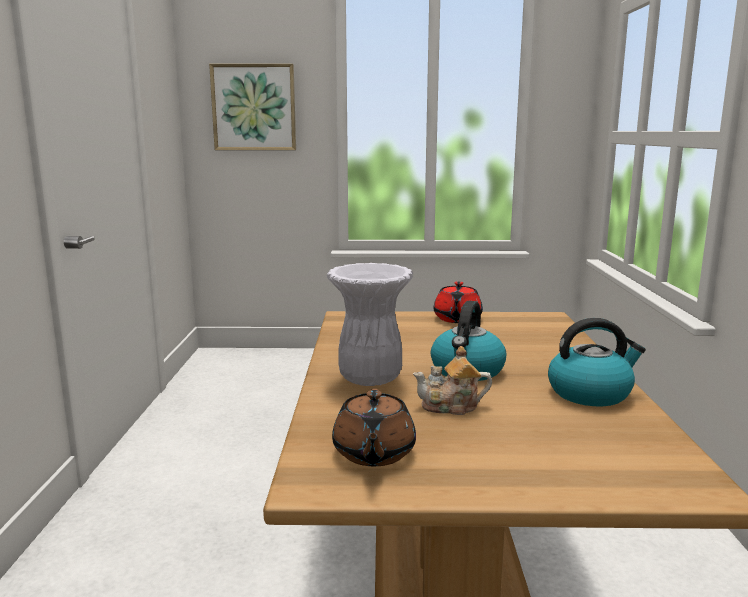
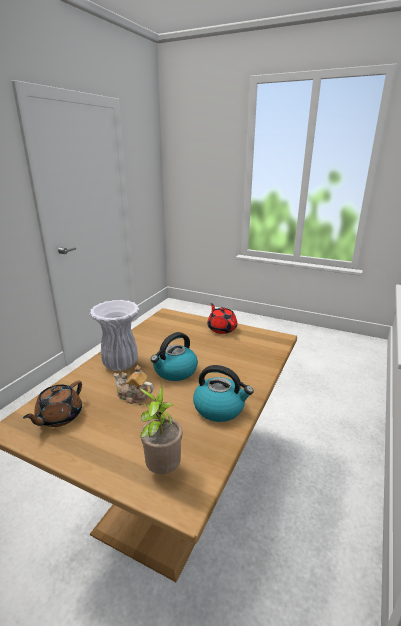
camera: 25 degrees right, 10 degrees up
(254, 107) = (200, 166): picture -> none
(457, 319) = (221, 328): red teapot -> red teapot turned 120 degrees clockwise
(621, 465) = (162, 469): none -> potted plant

